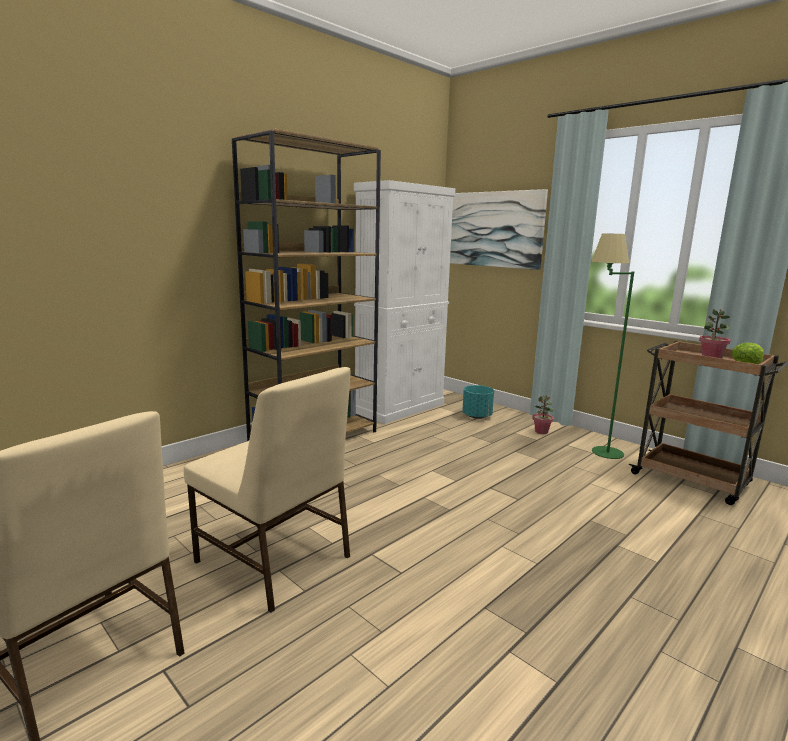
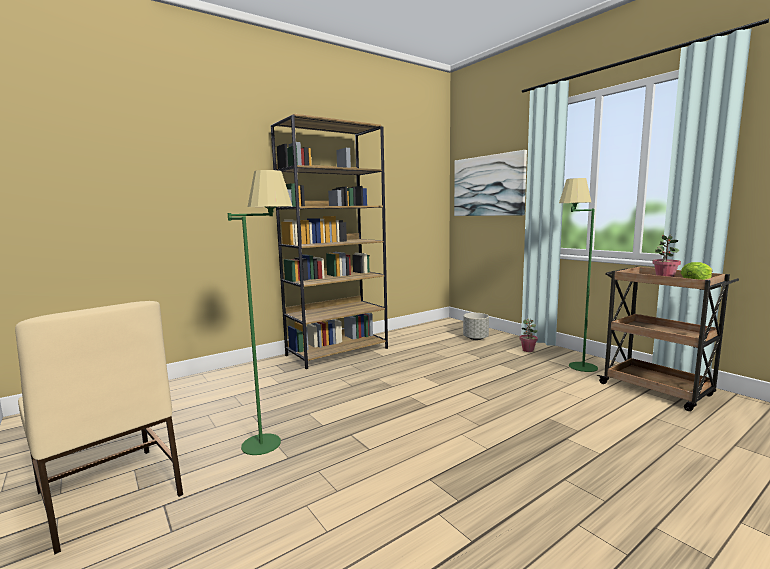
camera: 10 degrees right, 5 degrees down
(274, 561) = (273, 435): beige chair -> green floor lamp
(400, 408) = (413, 332): white cabinet -> none
(477, 416) = (475, 338): turquoise planter -> grey planter

